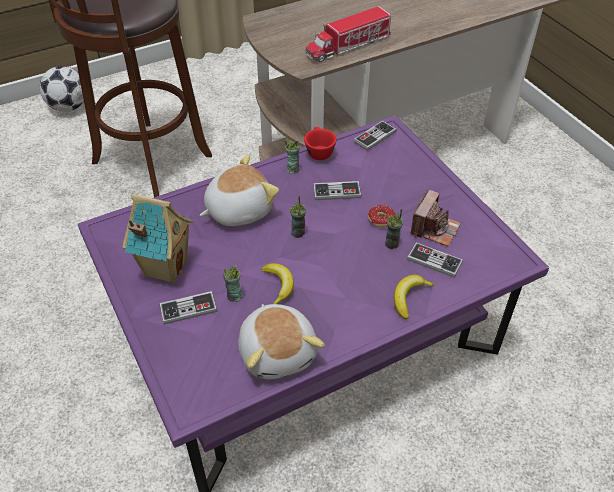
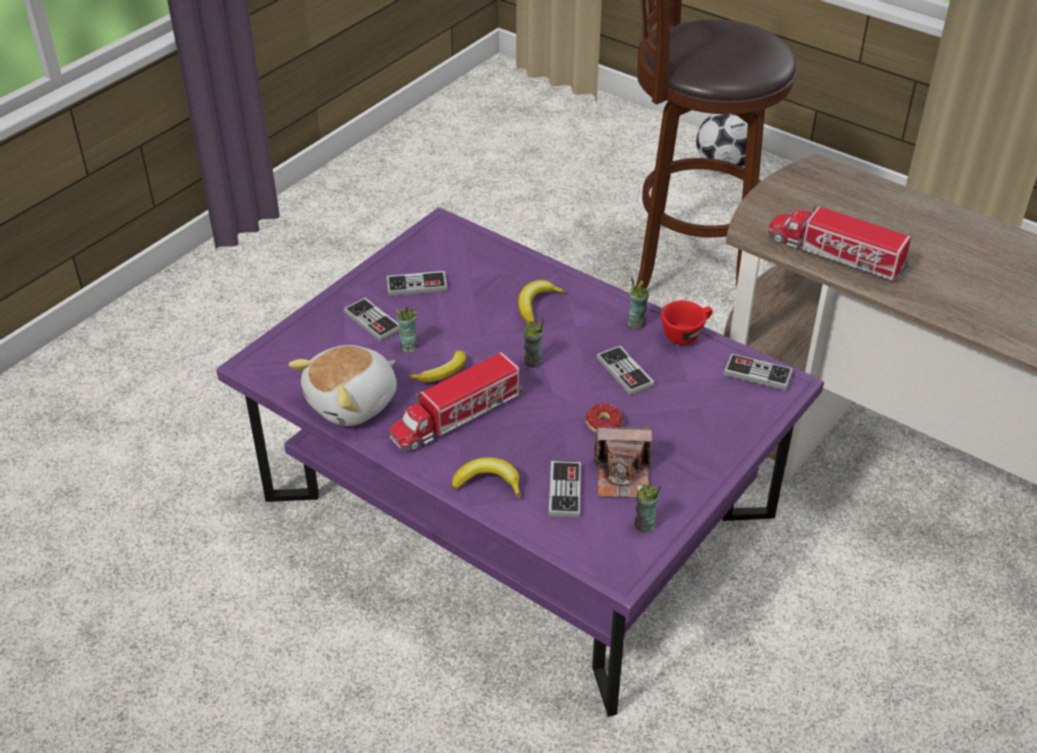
camera: 65 degrees right, 5 degrees down
(165, 268) = (417, 285): toy house -> game controller
(238, 209) = (536, 304): plush toy -> banana
(331, 293) = (456, 416): none -> toy truck
(392, 244) = (569, 445): cup -> cup (644, 526)

